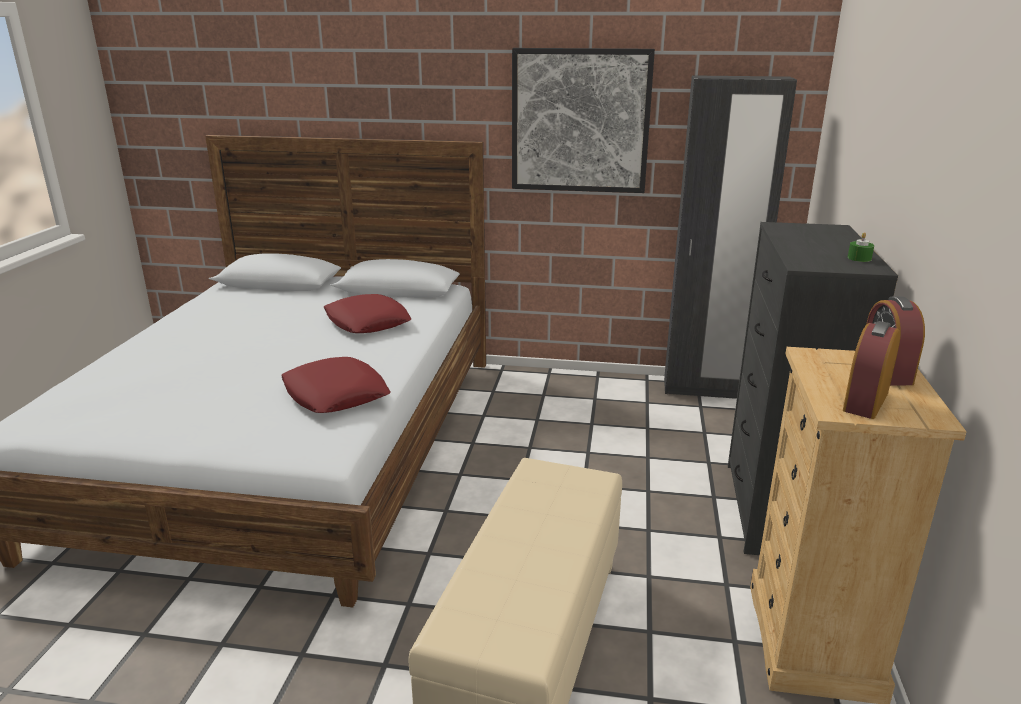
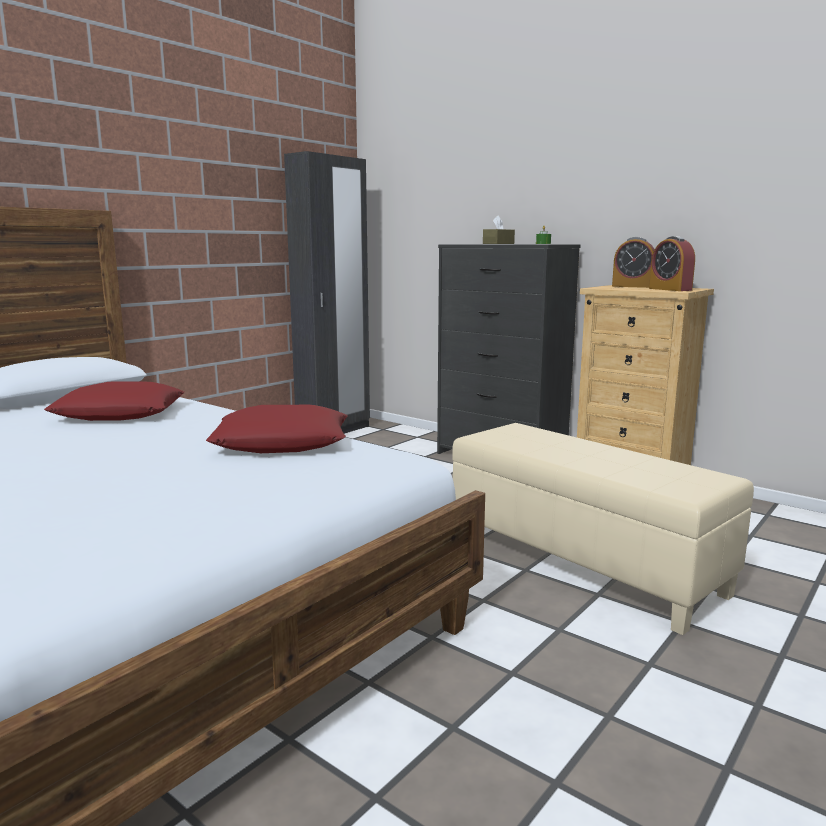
camera: 60 degrees left, 10 degrees down
(580, 121) = (199, 192): picture -> none
(821, 240) = (498, 244): none -> brown tissue box

